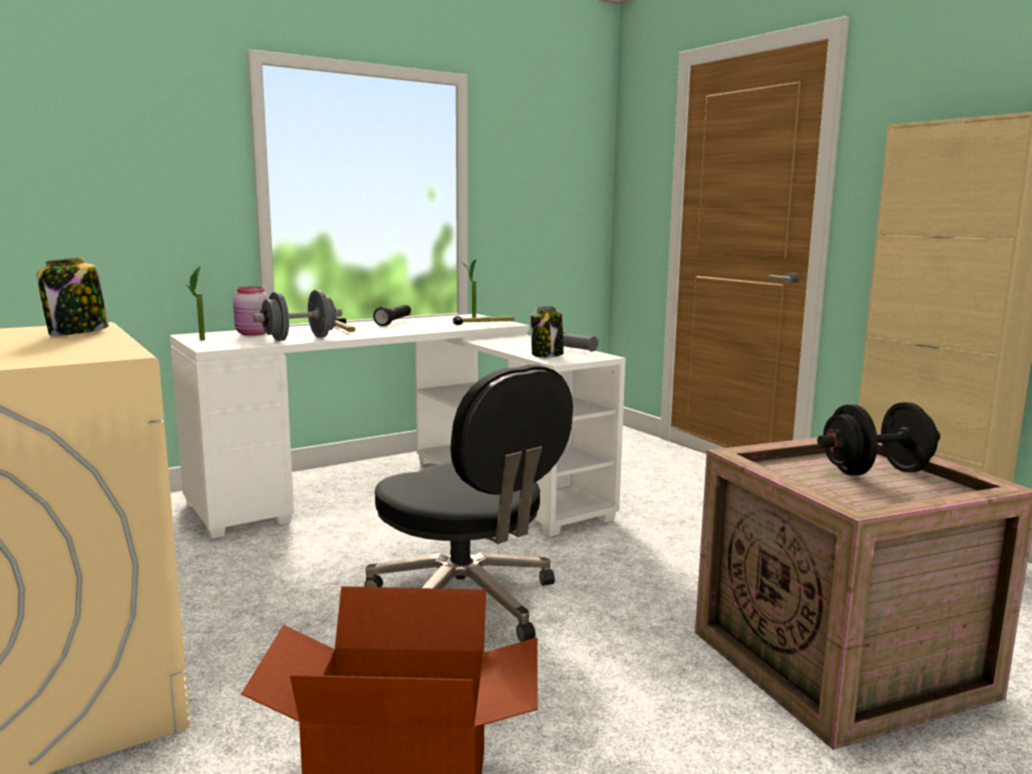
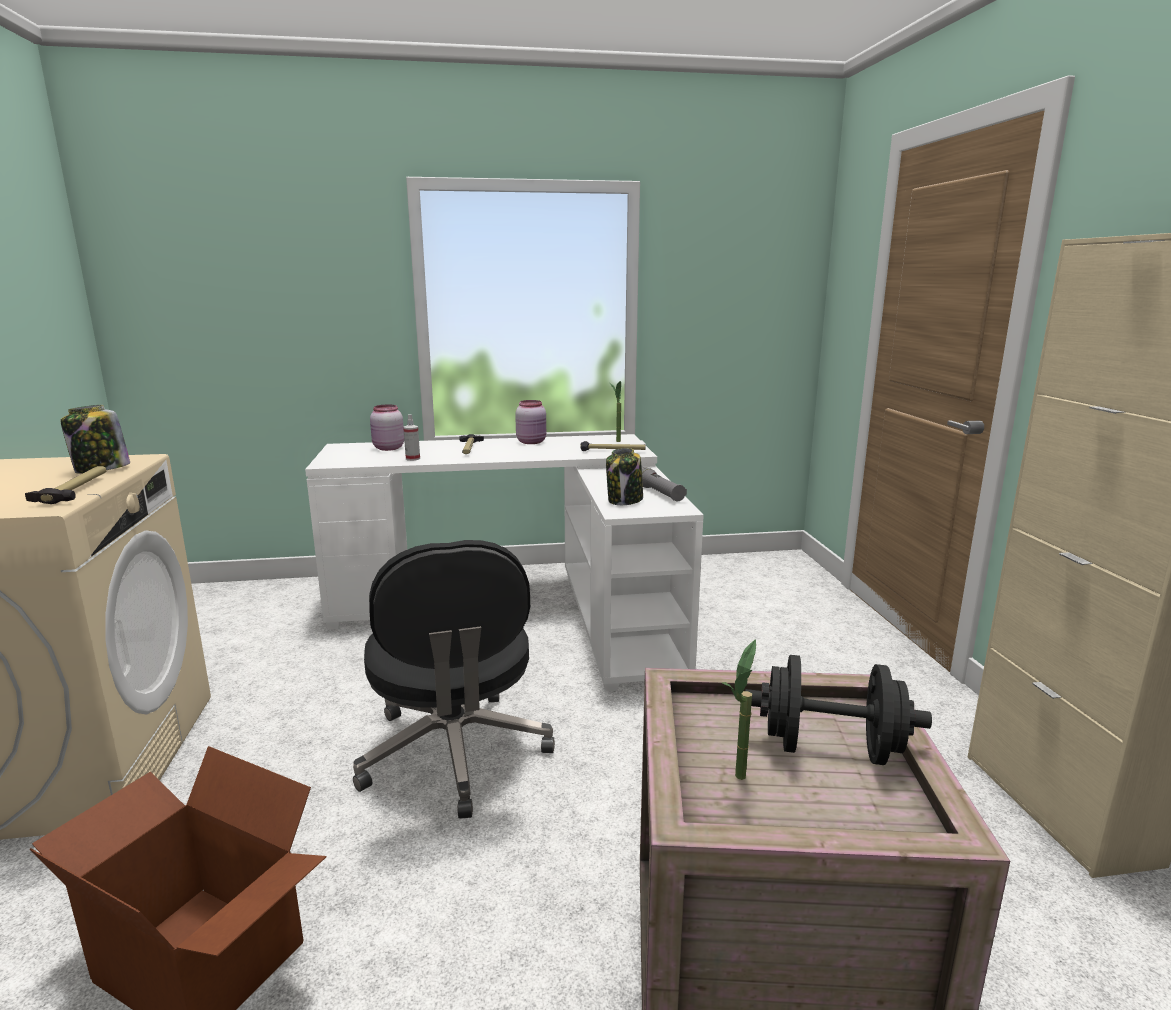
camera: 25 degrees right, 5 degrees up
(105, 344) = (76, 490): none -> hammer
(200, 340) = (333, 454): potted plant -> potted plant (738, 783)
(299, 339) = (413, 459): grey dumbbell -> spray bottle
(394, 322) = (532, 442): black flashlight -> pink jar

